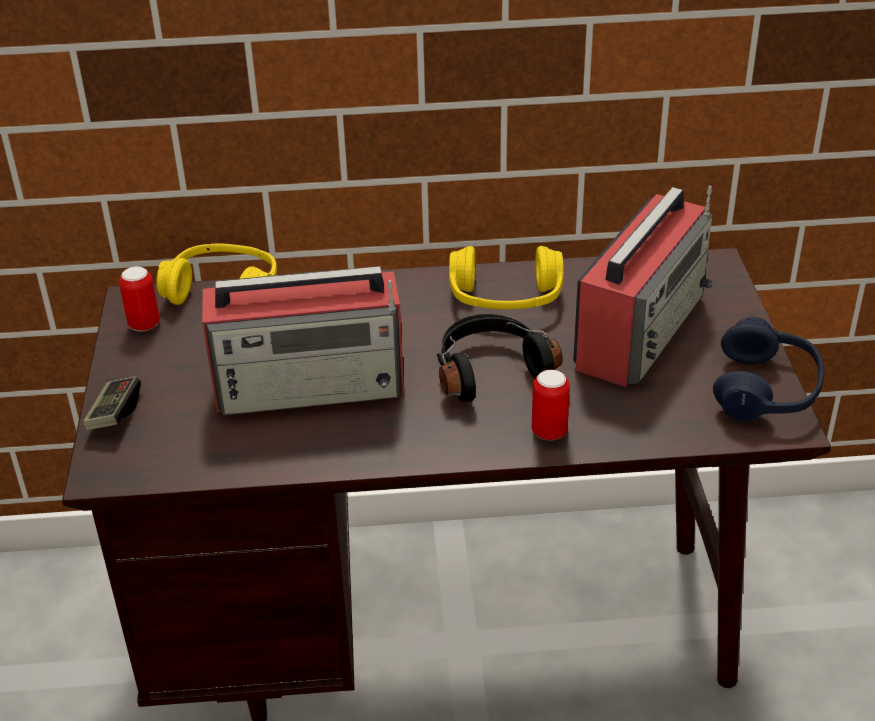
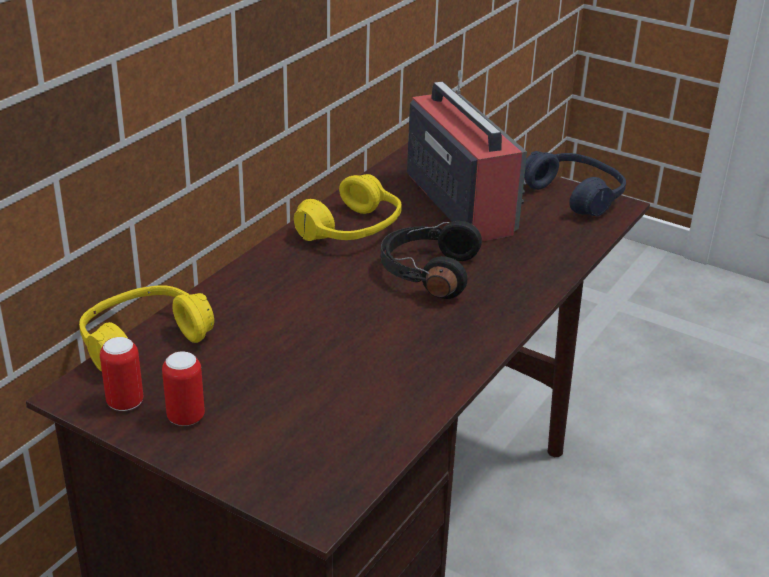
camera: 55 degrees left, 5 degrees down
(114, 414) = (238, 472): game controller -> none
(312, 386) = (343, 353): radio -> none
(549, 432) = (526, 282): can -> can (186, 417)

